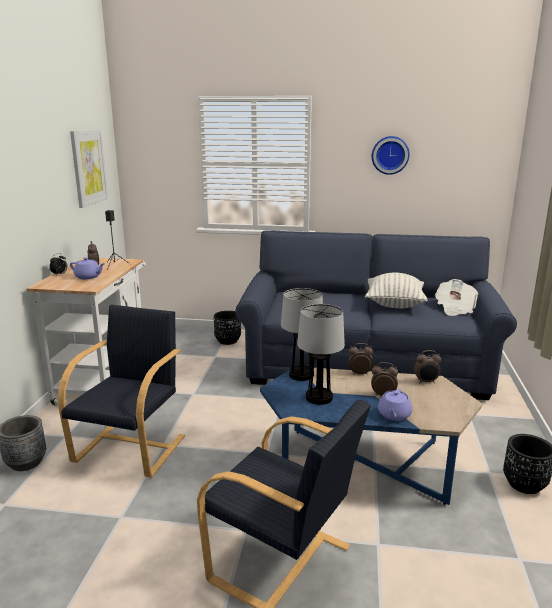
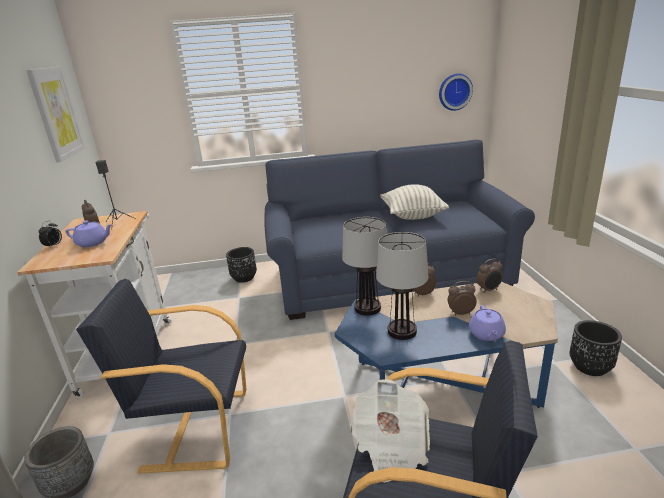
camera: 15 degrees left, 5 degrees up
(131, 448) = (195, 428): black armchair -> black armchair turned 90 degrees counterclockwise
(390, 155) = (379, 69): wall clock -> wall clock (454, 92)
(454, 309) = (467, 211): newspaper -> newspaper (390, 445)

